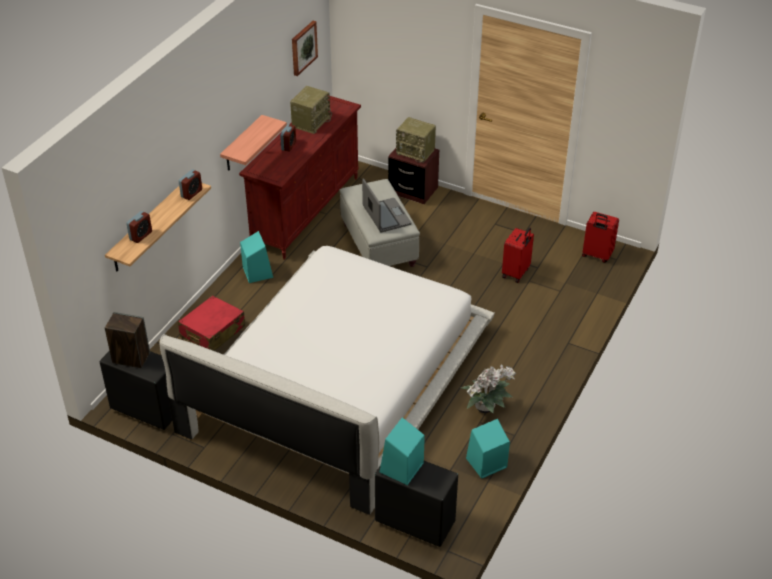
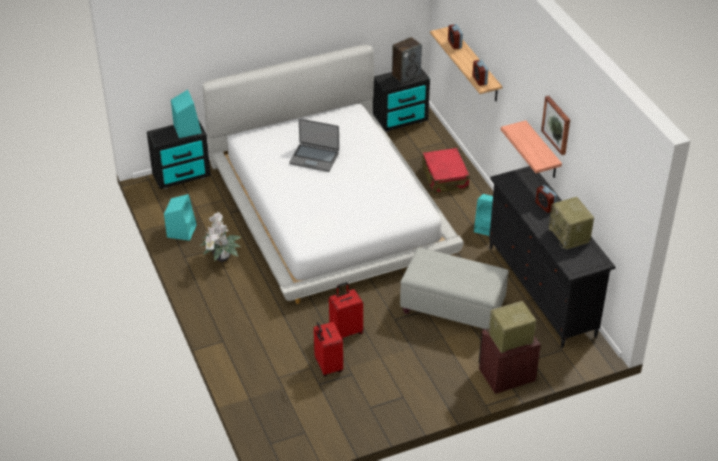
camera: 130 degrees right, 0 degrees up
(303, 47) = (610, 190): picture -> picture (557, 124)
(306, 212) = (541, 291): red dresser -> black dresser
(386, 216) = (439, 271): laptop -> laptop (314, 158)
(596, 255) = (289, 434): red suitcase -> red suitcase (346, 331)

